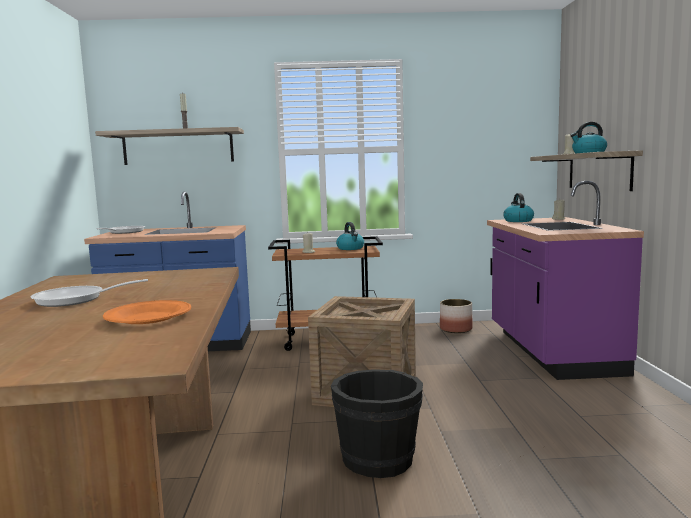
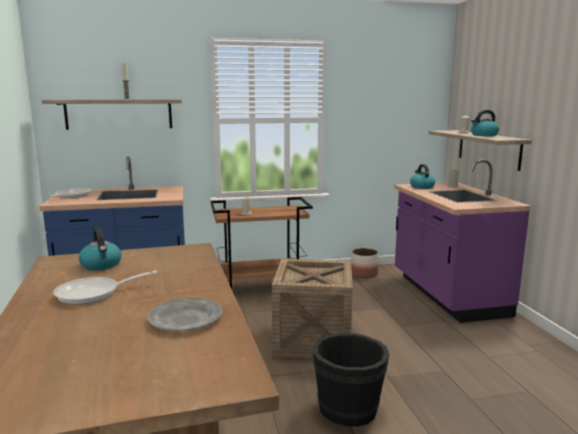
camera: 10 degrees left, 5 degrees up
(148, 317) = (185, 318): orange plate -> grey plate
(350, 248) = (281, 209): kettle -> kettle (101, 265)

